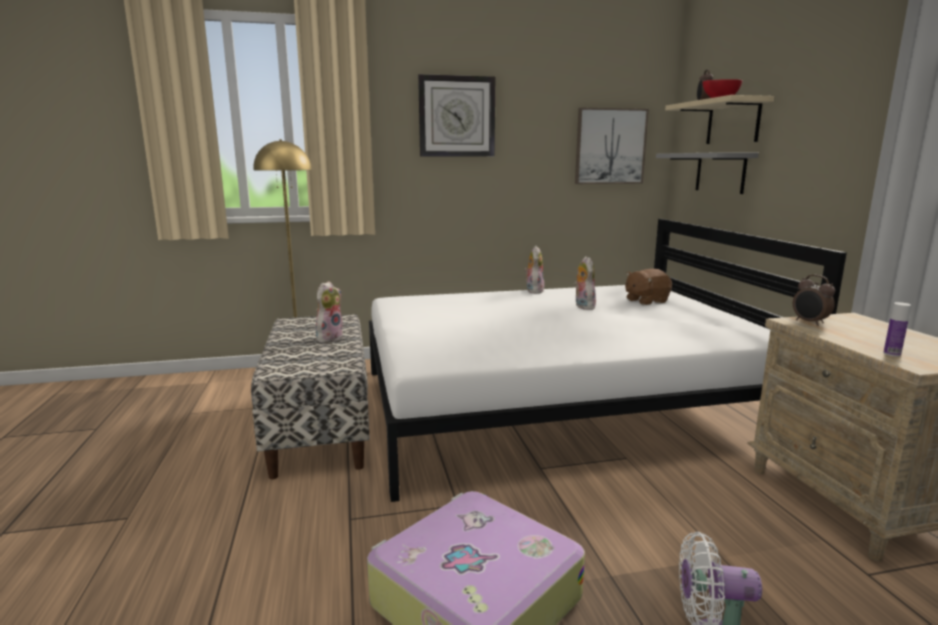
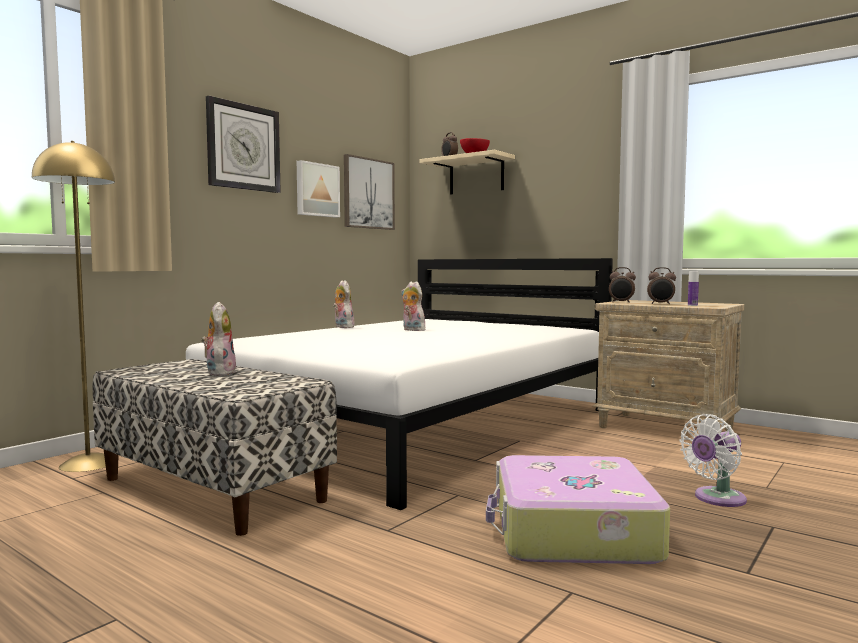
camera: 40 degrees left, 10 degrees down
(541, 149) = (316, 190): none -> picture
(646, 301) = (448, 324): brown plush toy -> none
(720, 172) = (469, 217): grey shelf -> none
(854, 339) = (661, 304): none -> alarm clock

